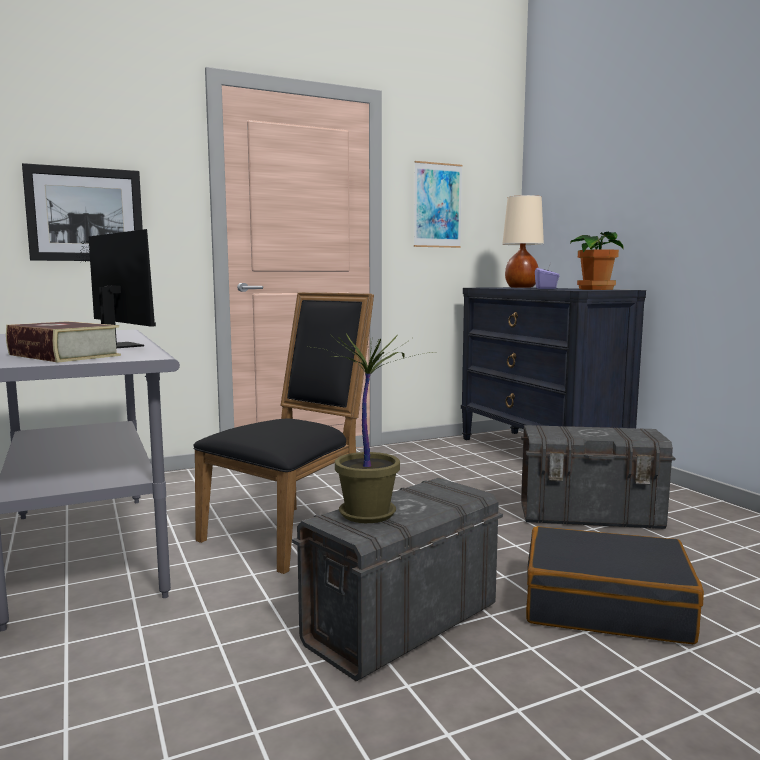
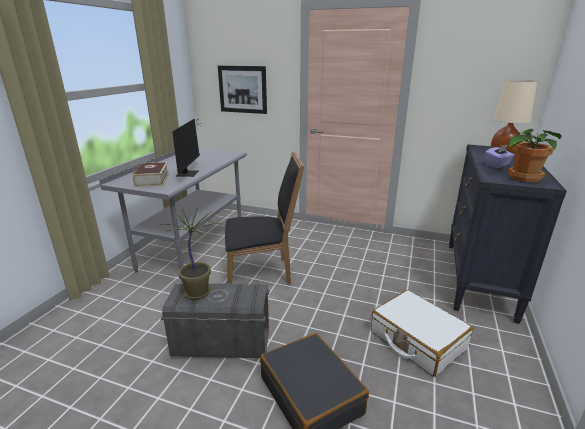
camera: 45 degrees right, 15 degrees up
(437, 205) = (459, 80): picture -> none
(590, 516) = (417, 340): grey storage box -> white suitcase

